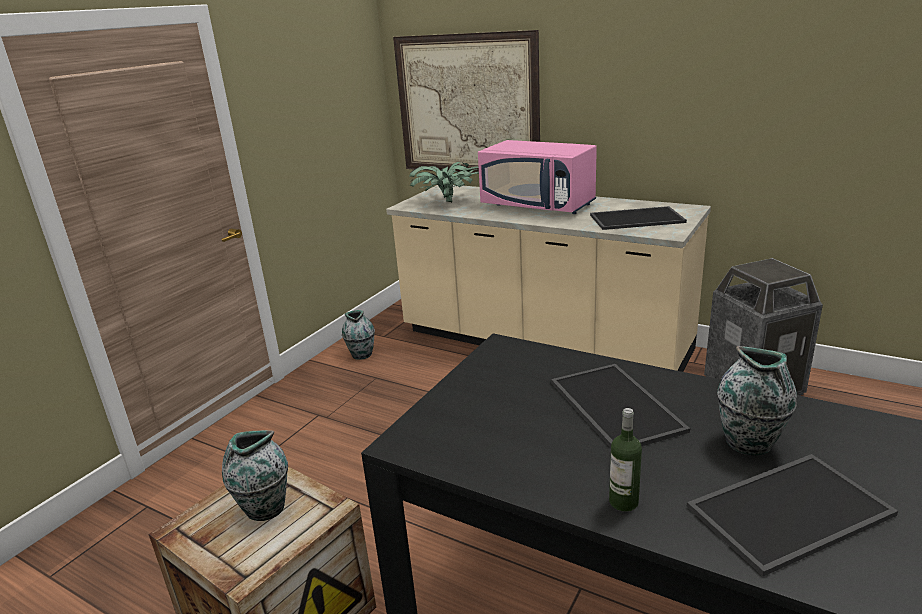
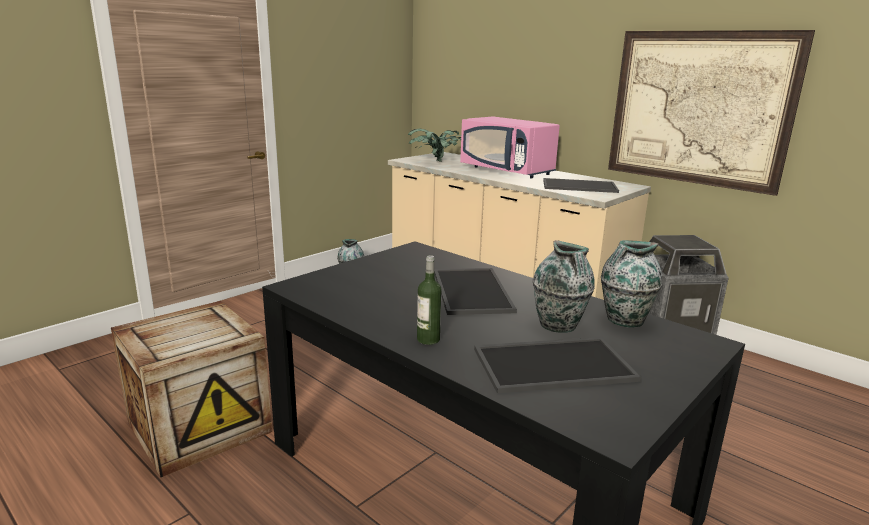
camera: 10 degrees right, 5 degrees down
(264, 509) = (196, 327): vase -> vase (624, 320)
(466, 106) = (469, 88): picture -> picture (698, 109)

